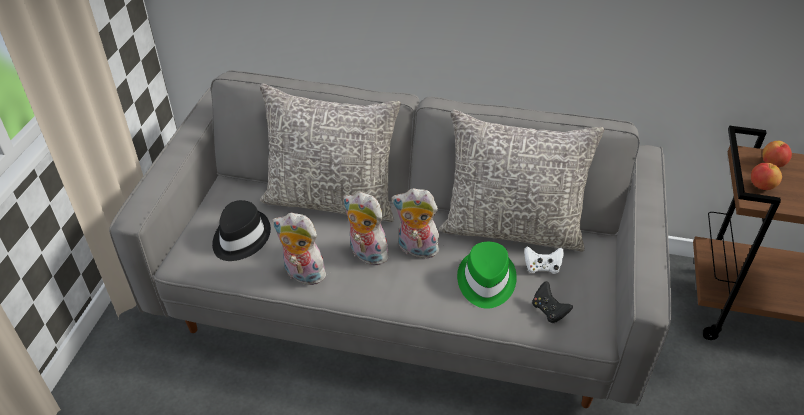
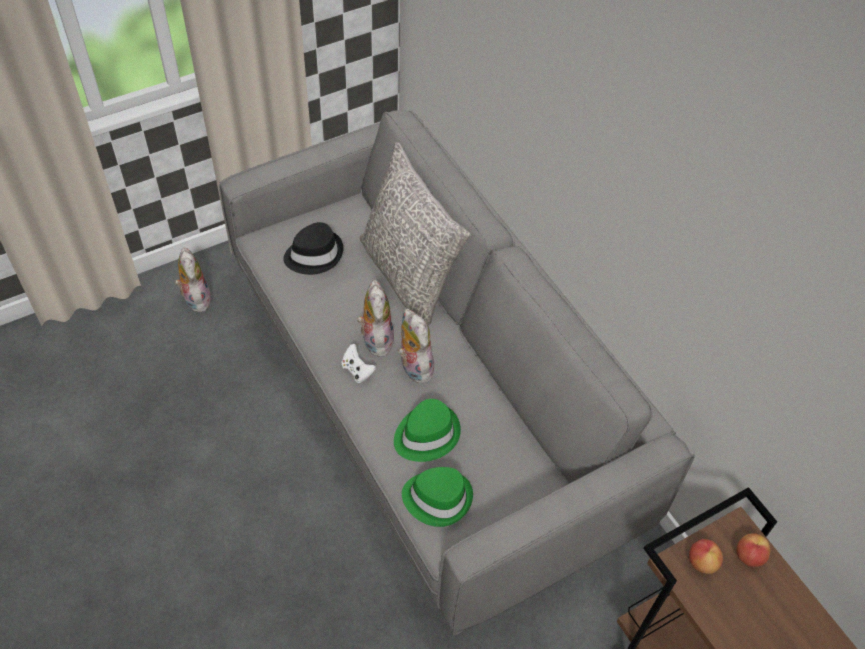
camera: 45 degrees right, 10 degrees up
(302, 275) = (316, 317): plush toy -> plush toy (195, 298)
(512, 228) = (506, 414): grey pillow -> none
(542, 267) = (482, 463): white game controller -> white game controller (357, 370)
(549, 311) = (437, 497): black game controller -> green hat

